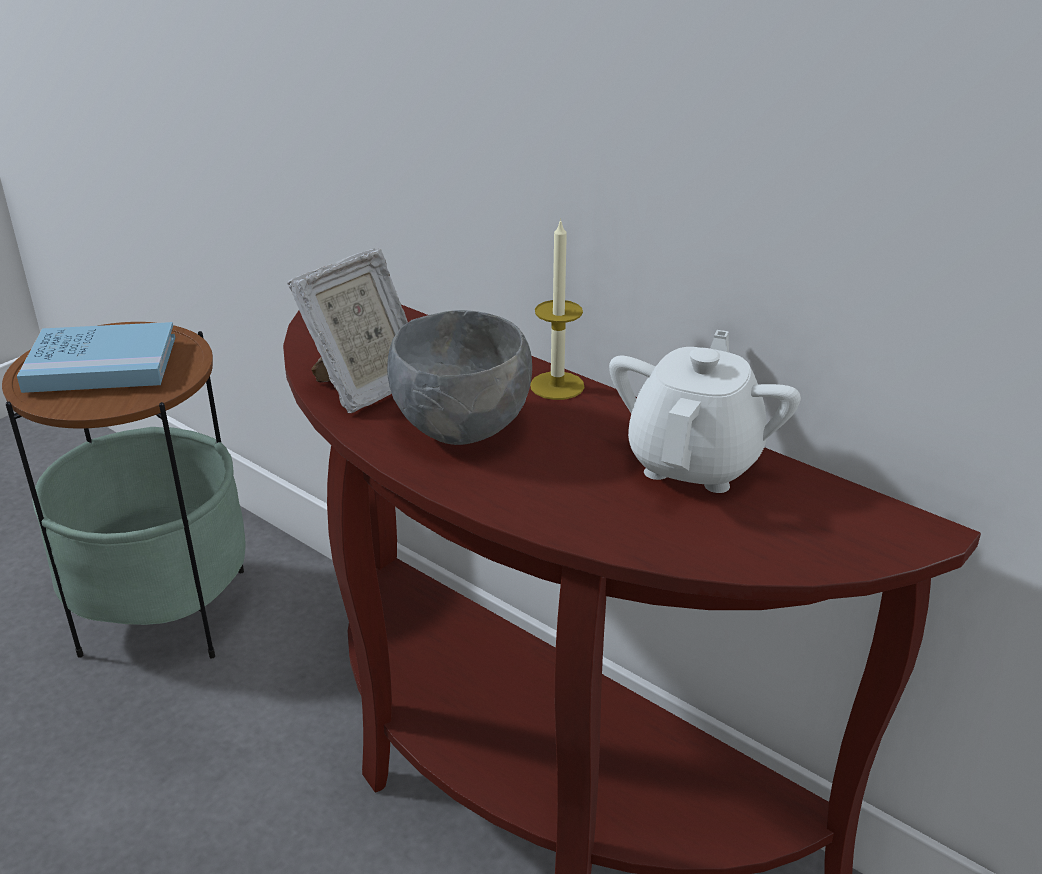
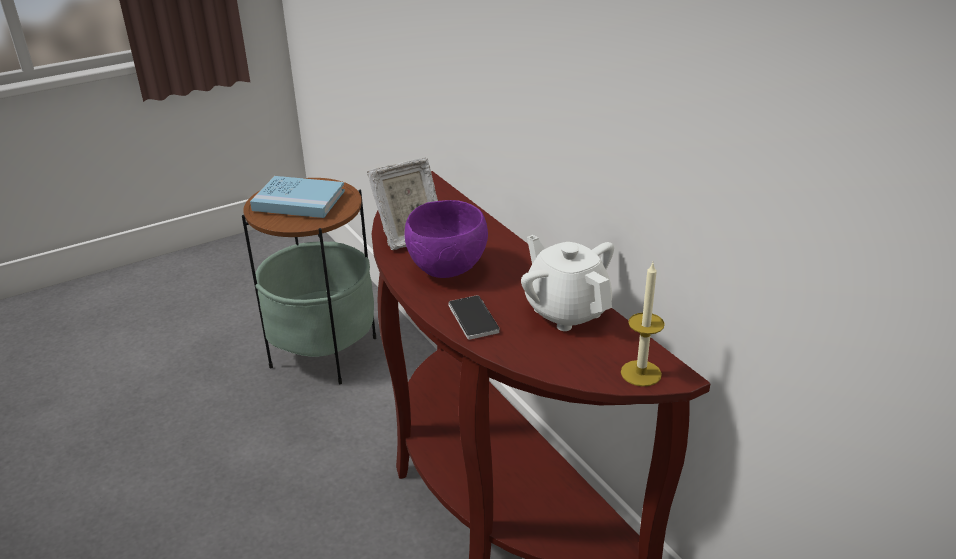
camera: 20 degrees right, 0 degrees up
(462, 427) = (448, 268): grey bowl -> purple bowl
(557, 386) = (516, 253): candle -> candle (641, 373)
(557, 502) = (473, 319): none -> phone
(695, 462) = (566, 311): white teapot -> white teapot turned 75 degrees counterclockwise

